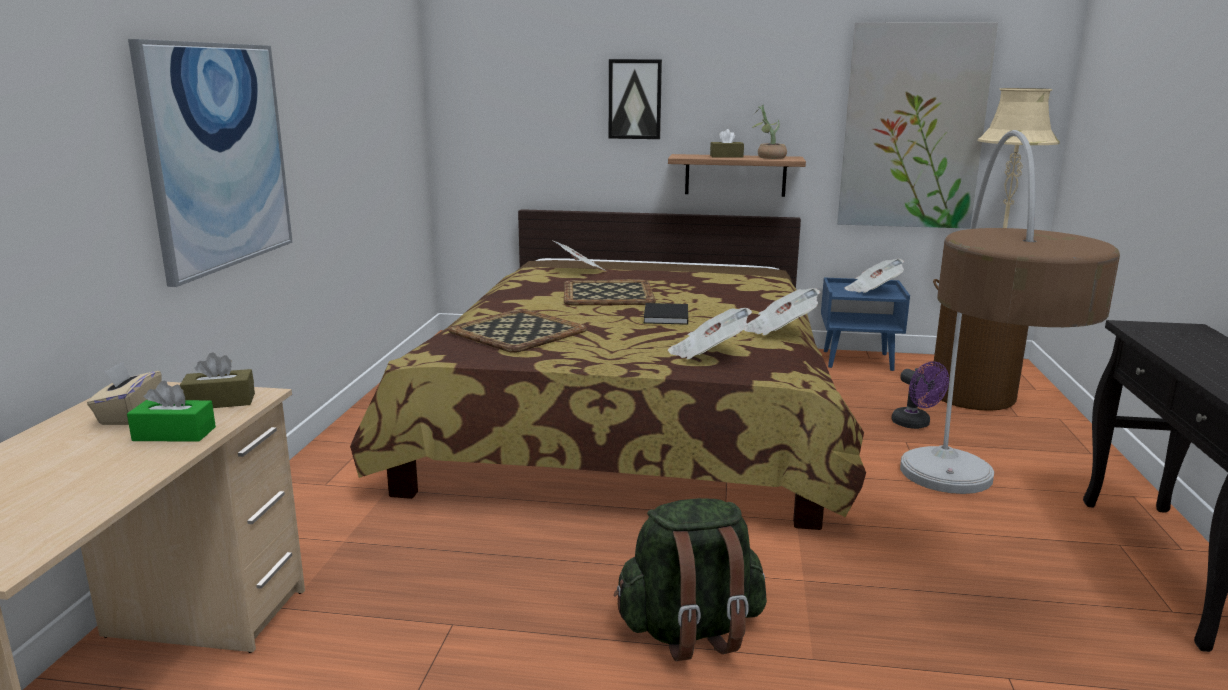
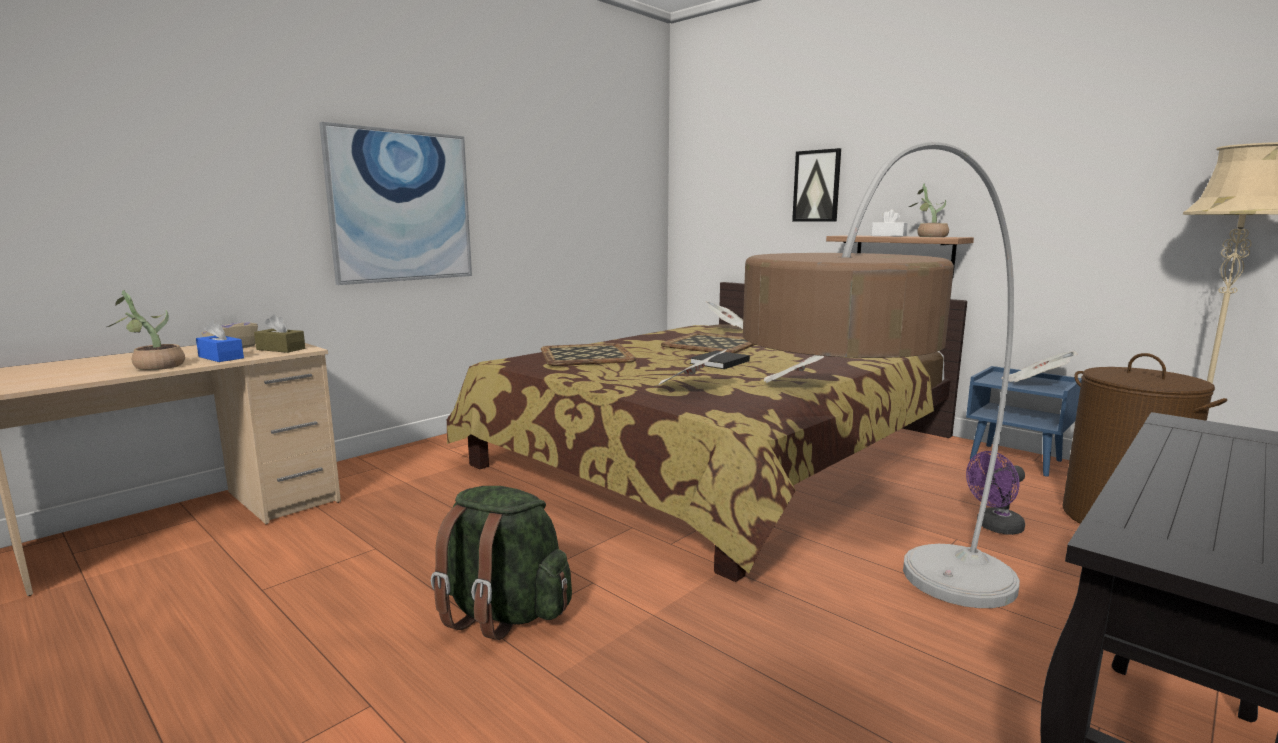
camera: 35 degrees right, 5 degrees down
(118, 472) = (153, 367): none -> potted plant
(174, 434) = (221, 357): green tissue box -> blue tissue box
(726, 156) = (888, 236): brown tissue box -> white tissue box
(913, 127) = (1107, 203): picture -> none
(915, 424) = (994, 527): purple fan -> purple fan turned 60 degrees clockwise

